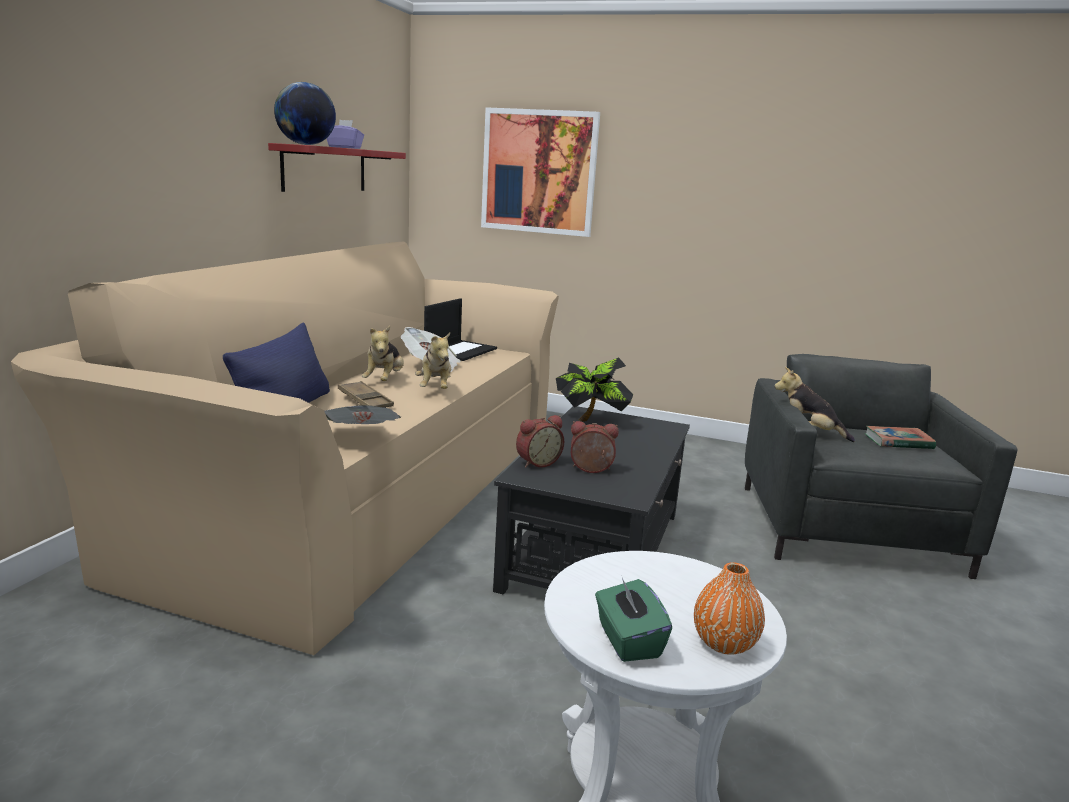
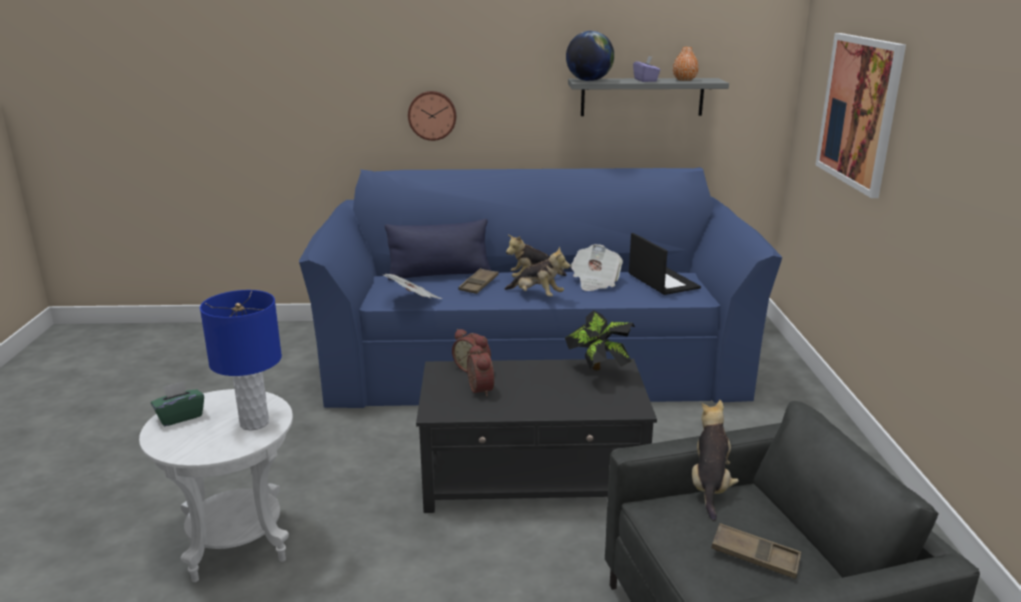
camera: 70 degrees right, 5 degrees up
(129, 191) = (432, 115): none -> wall clock
(325, 169) = (642, 97): red shelf -> grey shelf
(357, 489) = (534, 358): beige sofa -> blue sofa
(435, 388) = (537, 295): plush toy -> plush toy turned 120 degrees counterclockwise
(460, 350) = (662, 281): laptop -> laptop turned 120 degrees counterclockwise
(675, 580) = (254, 423): none -> blue table lamp
(724, 643) = (183, 444): orange vase -> orange vase (684, 80)
(898, 442) = (755, 556): book -> brown tray

